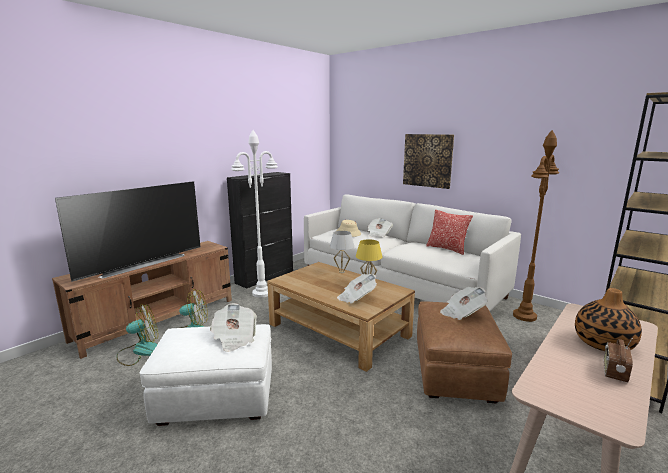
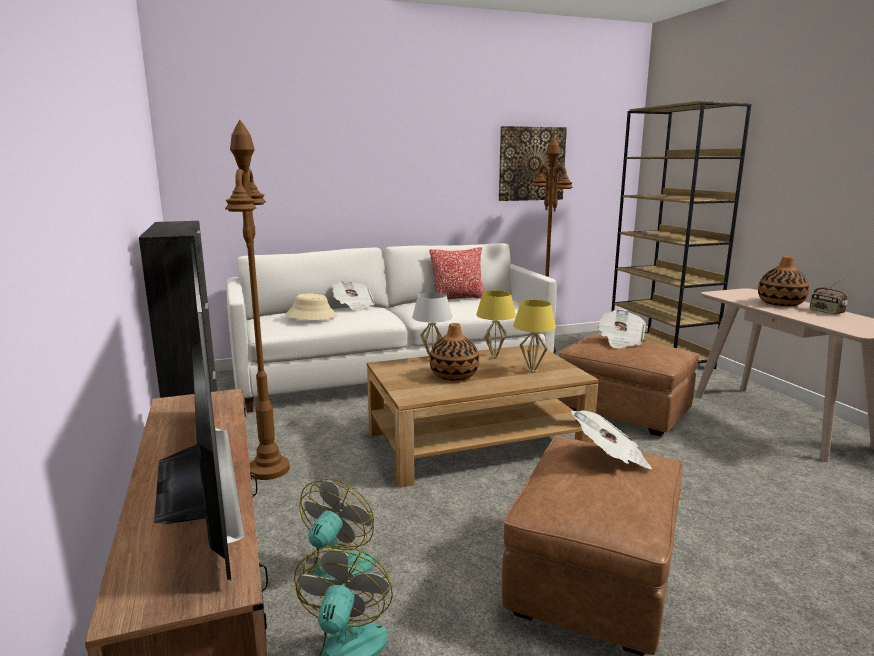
camera: 60 degrees left, 0 degrees up
(216, 398) = (592, 579): white ottoman -> brown ottoman
(262, 293) = (269, 469): white floor lamp -> brown floor lamp
(322, 281) = (454, 375): none -> vase
(356, 298) = (532, 371): newspaper -> yellow table lamp
(427, 160) = (374, 183): picture -> picture (531, 164)

